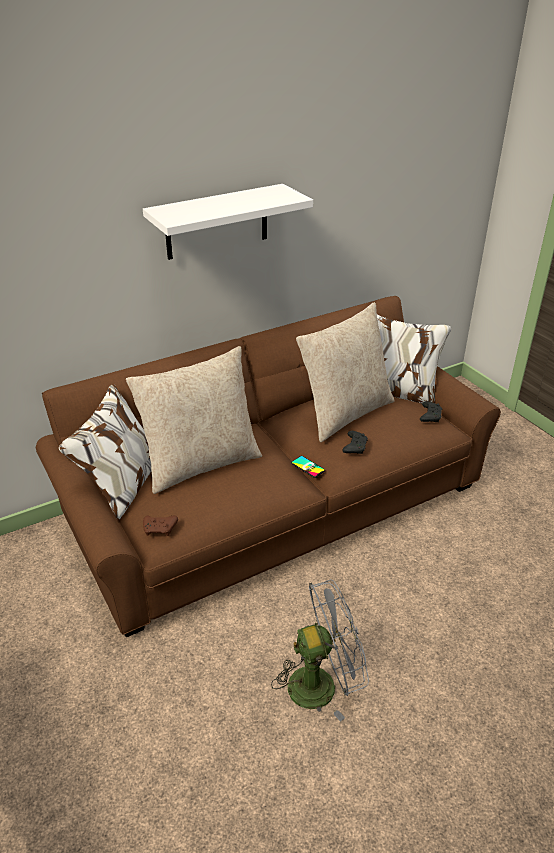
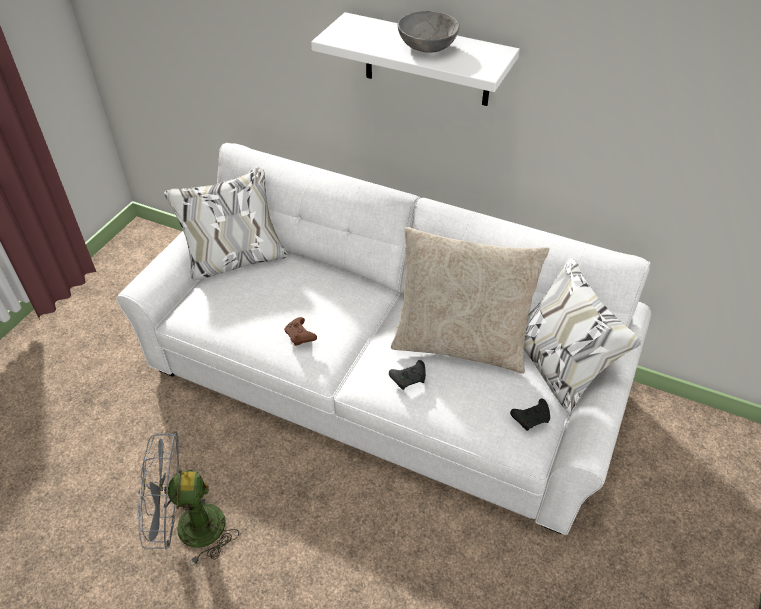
camera: 55 degrees right, 10 degrees up
(160, 529) = (192, 309): brown game controller -> brown game controller (300, 336)
(201, 463) = (289, 286): beige pillow -> none
(237, 201) = (427, 46): none -> grey bowl
(277, 504) = (381, 378): brown sofa -> white sofa
(308, 467) = (355, 360): phone -> none
(321, 683) = (189, 529): grey fan -> grey fan turned 135 degrees clockwise

